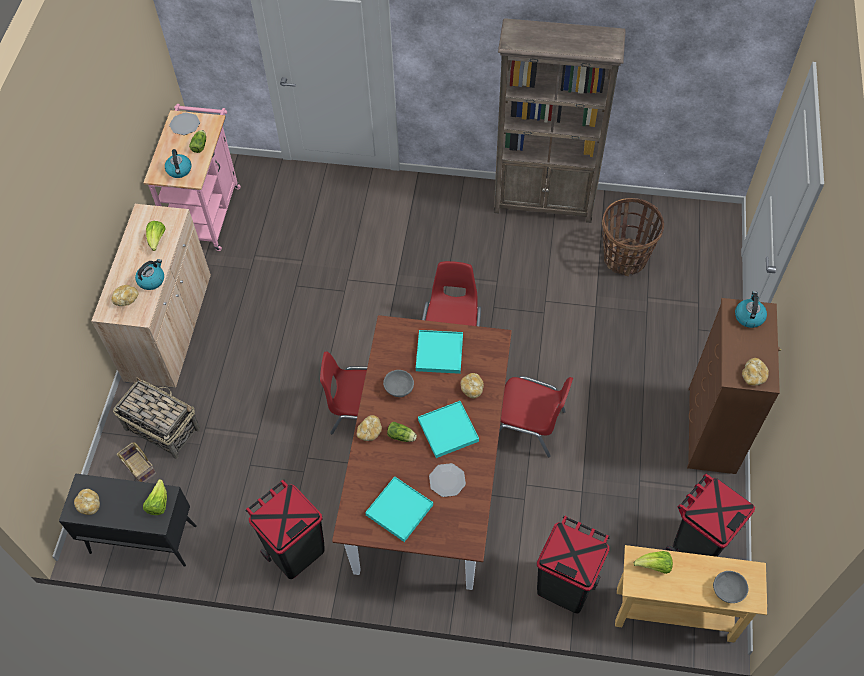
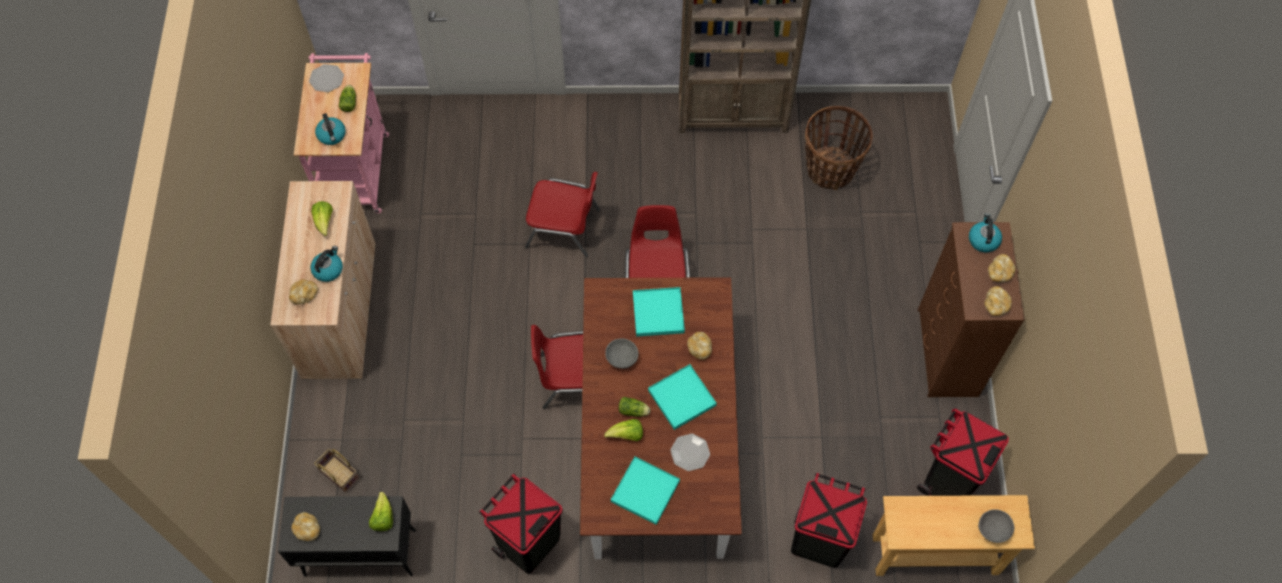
camera: 10 degrees left, 5 degrees up
(161, 428) = (355, 426): basket -> none
(369, 432) = (599, 410): bread -> bread (999, 272)
(529, 425) = (755, 371): red chair -> red chair (564, 228)
(654, 566) = (916, 514): lettuce -> lettuce (626, 435)

